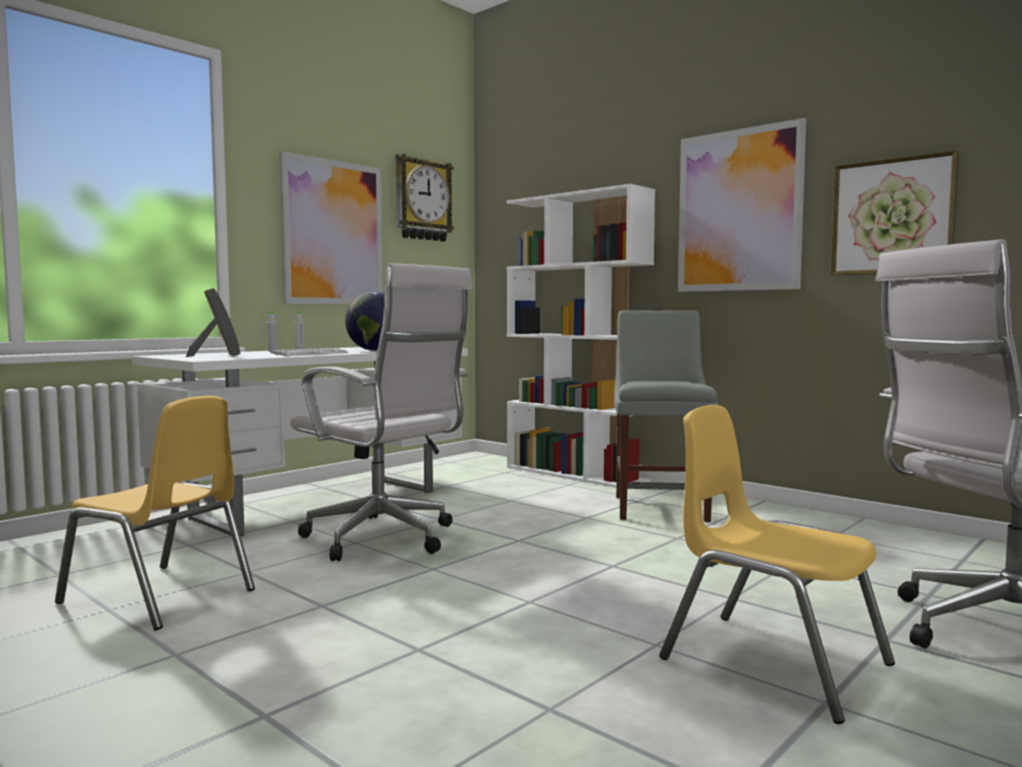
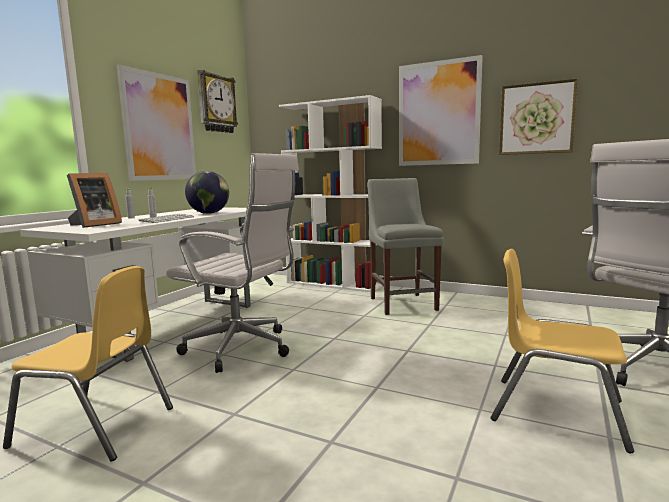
camera: 15 degrees left, 5 degrees up
(216, 355) = (94, 225): picture frame -> picture frame turned 75 degrees clockwise

